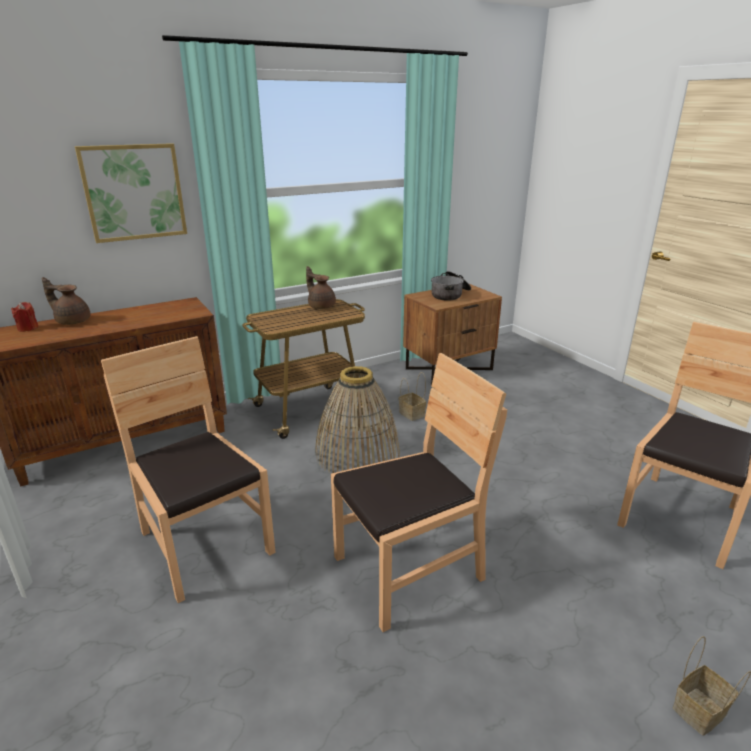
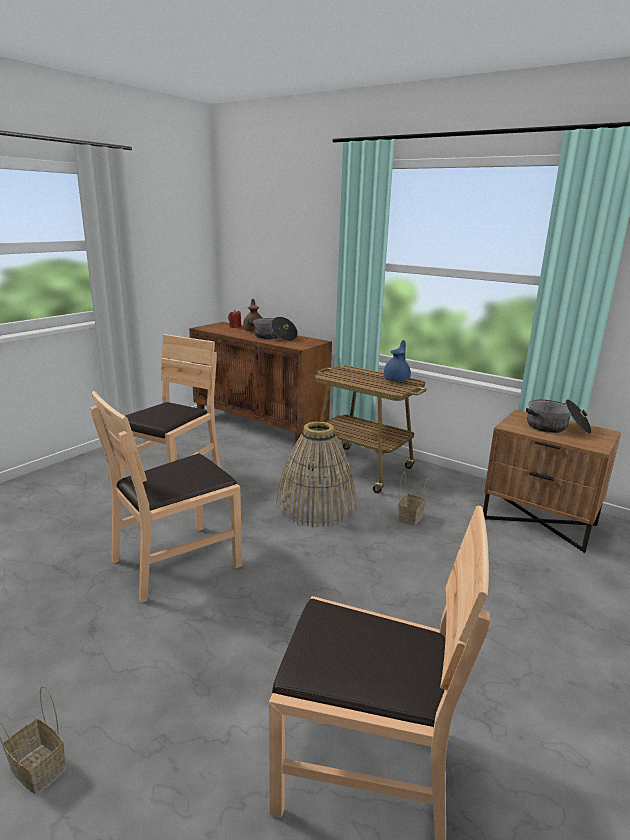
camera: 65 degrees right, 5 degrees down
(131, 317) = (273, 337): none -> cooking pot
(134, 192) = (309, 253): picture -> none
(321, 306) = (397, 379): brown teapot -> blue teapot
(408, 570) = (176, 561): brown chair -> brown chair turned 105 degrees clockwise

